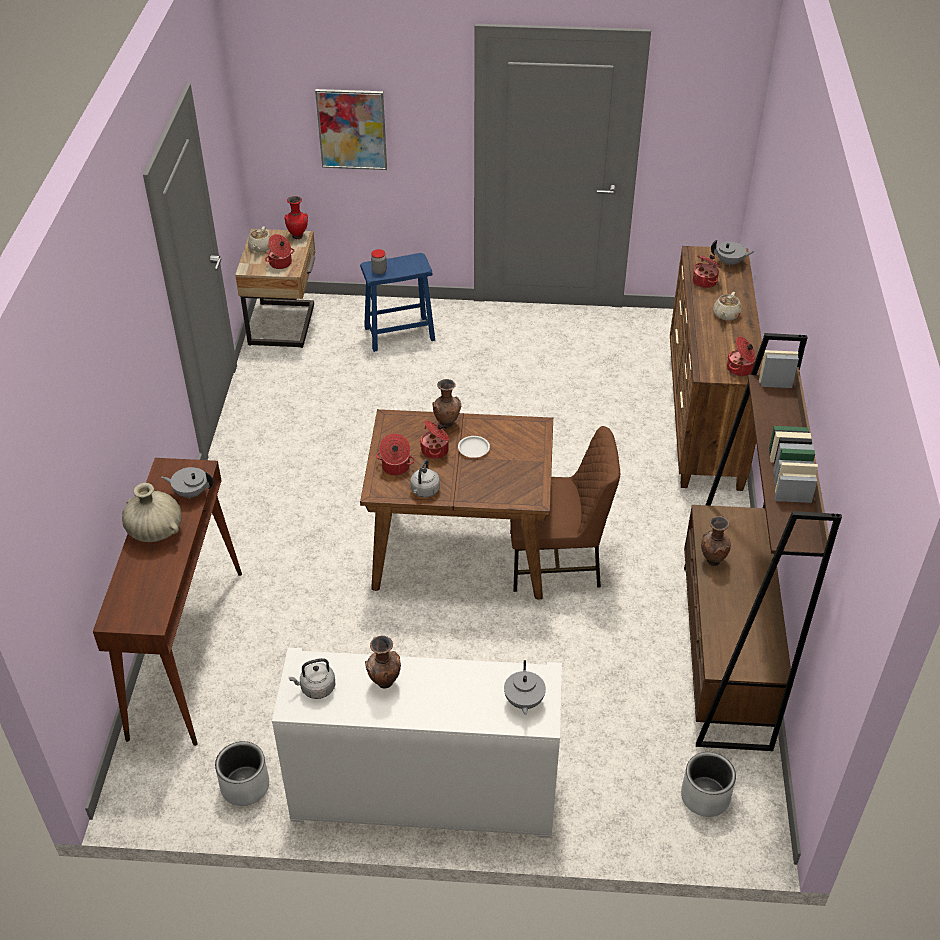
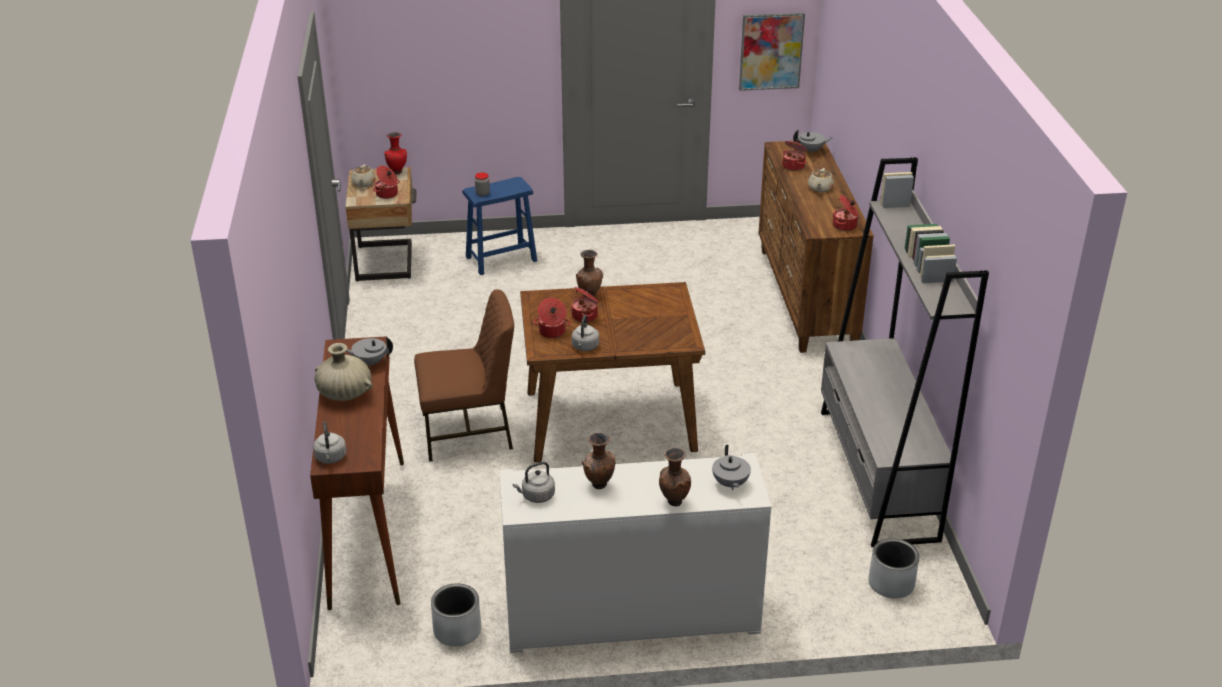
camera: 10 degrees left, 10 degrees down
(119, 612) = (331, 458): none -> grey kettle
(352, 129) = (446, 64): picture -> picture (771, 51)
(474, 449) = (620, 311): white plate -> none
(556, 560) = (702, 420): brown chair -> brown chair (469, 432)
(712, 561) = (856, 381): brown vase -> brown vase (673, 501)
(725, 654) = (877, 474): brown bookcase -> grey bookcase

